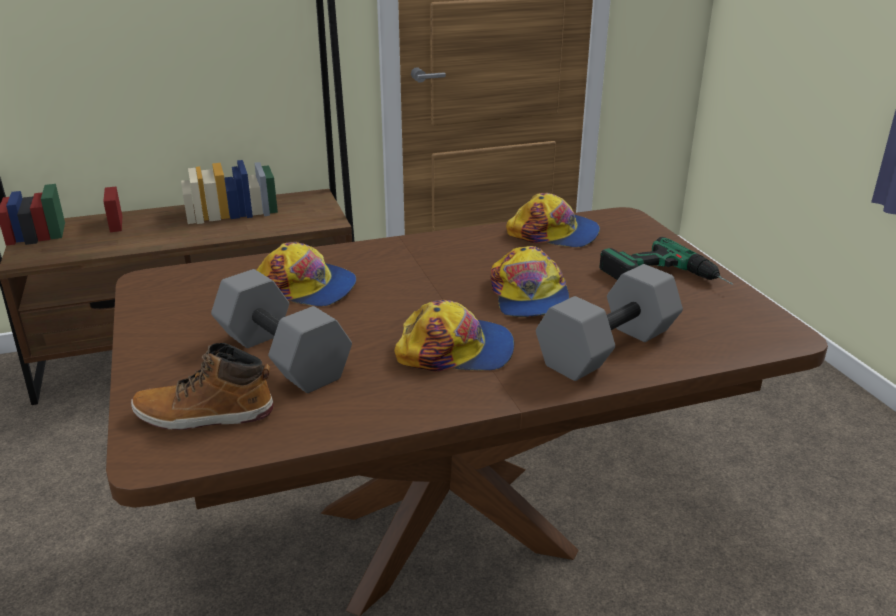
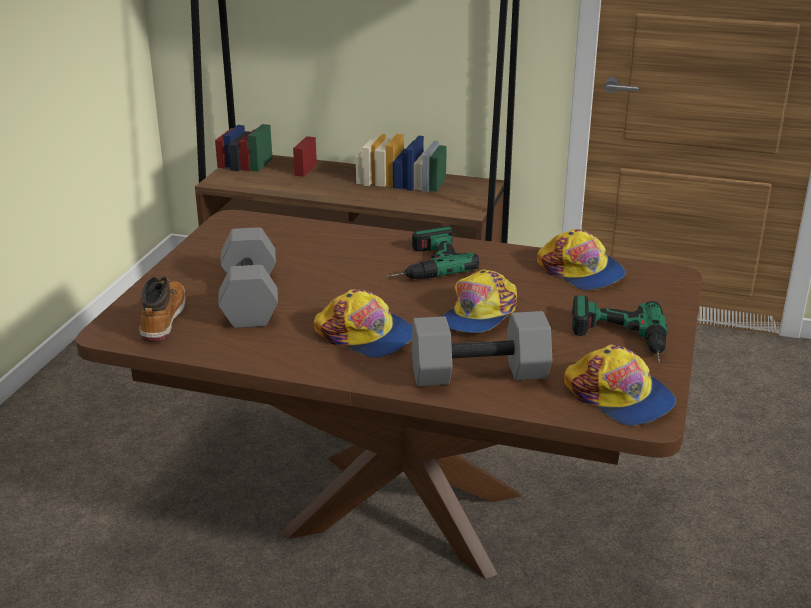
camera: 35 degrees right, 0 degrees up
(204, 415) = (162, 319): boot -> boot turned 60 degrees clockwise
(305, 288) = (324, 256): cap -> cap (619, 397)
(412, 267) = (421, 264): none -> power drill

